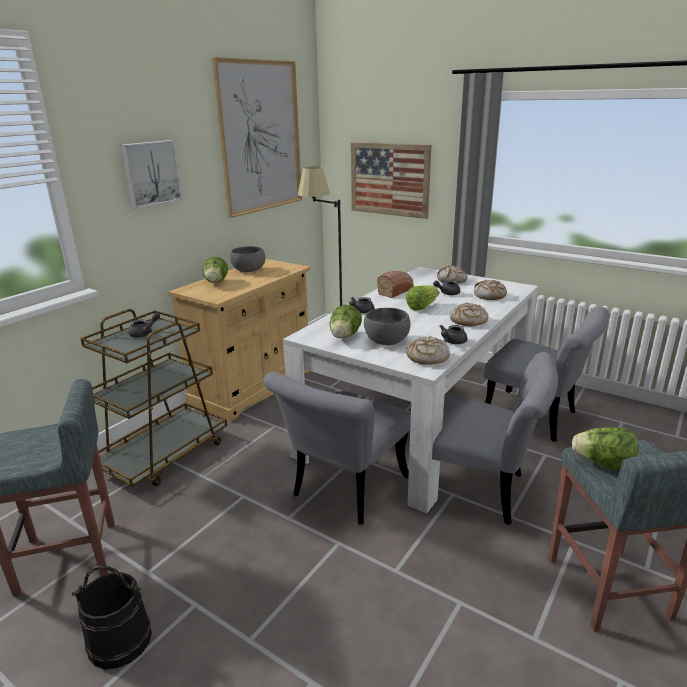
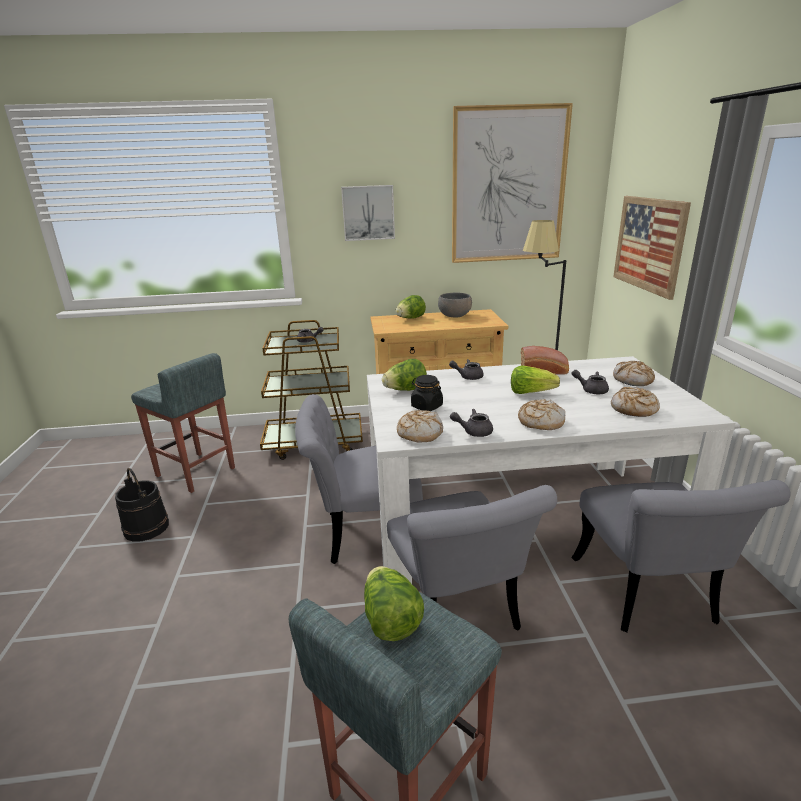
camera: 50 degrees right, 0 degrees up
(387, 340) = (426, 406): grey bowl -> black jar

